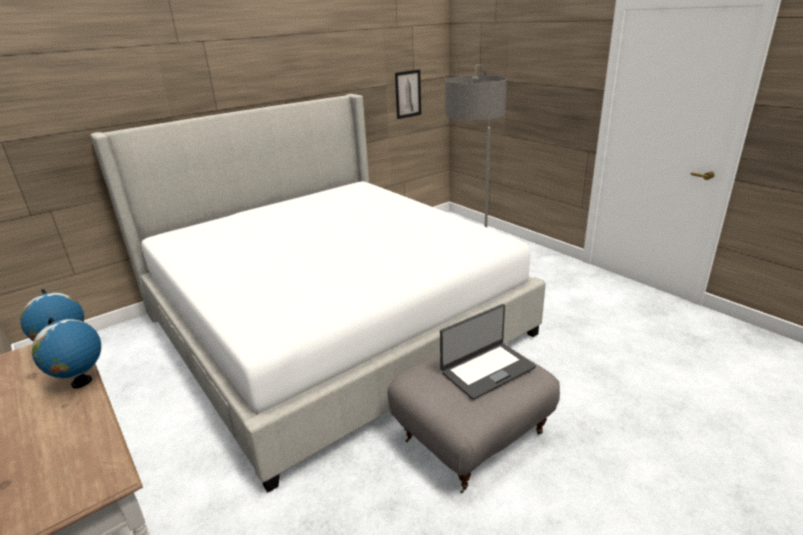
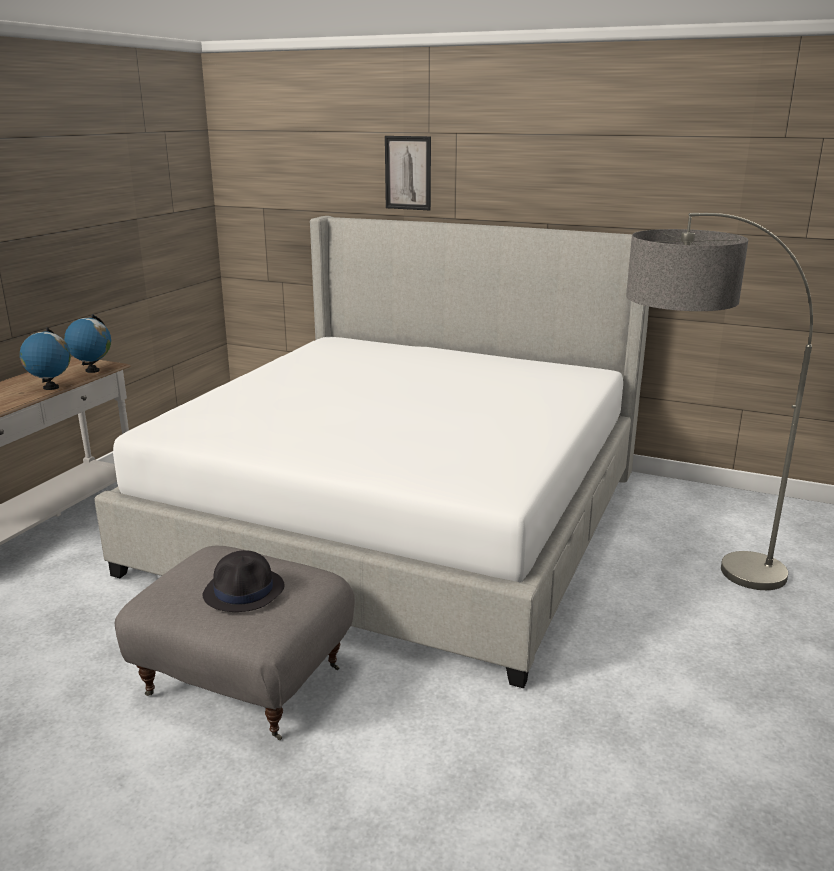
camera: 60 degrees right, 5 degrees down
(408, 94) = (783, 258): picture -> picture (408, 173)
(487, 369) = (244, 591): laptop -> black hat

